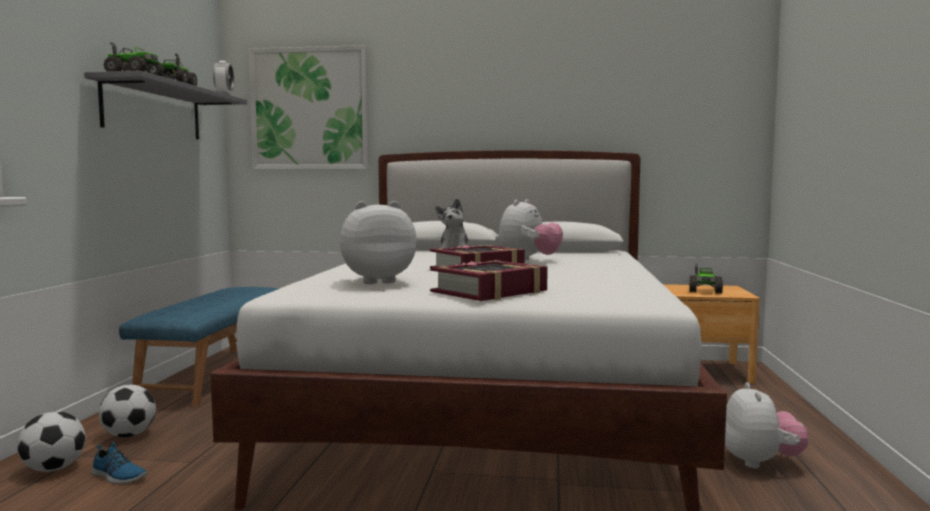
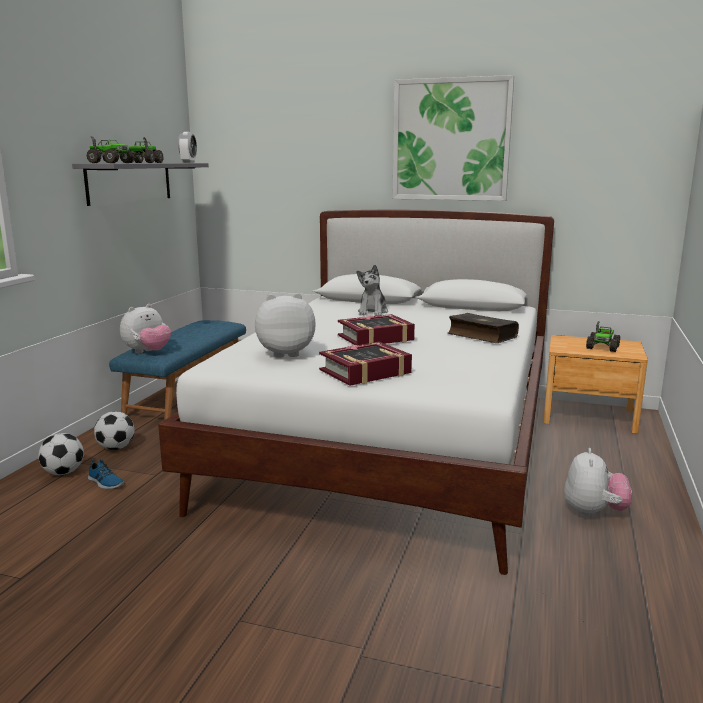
camera: 10 degrees right, 10 degrees up
(310, 109) = (263, 167): picture -> picture (451, 140)
(529, 260) = (431, 323): plush toy -> plush toy (147, 352)
(596, 266) = (481, 336): none -> book

